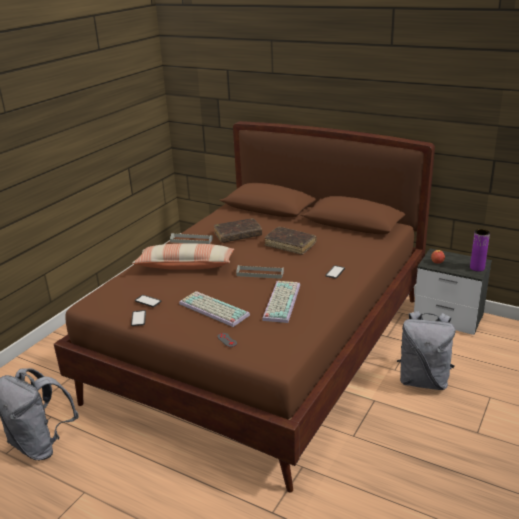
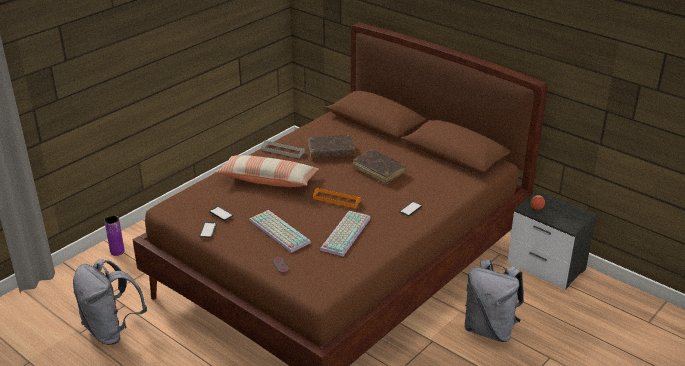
camera: 10 degrees right, 5 degrees up
(260, 273) = (336, 199): grey tray -> orange tray
(477, 268) = (576, 221): purple vase -> purple vase (117, 251)

